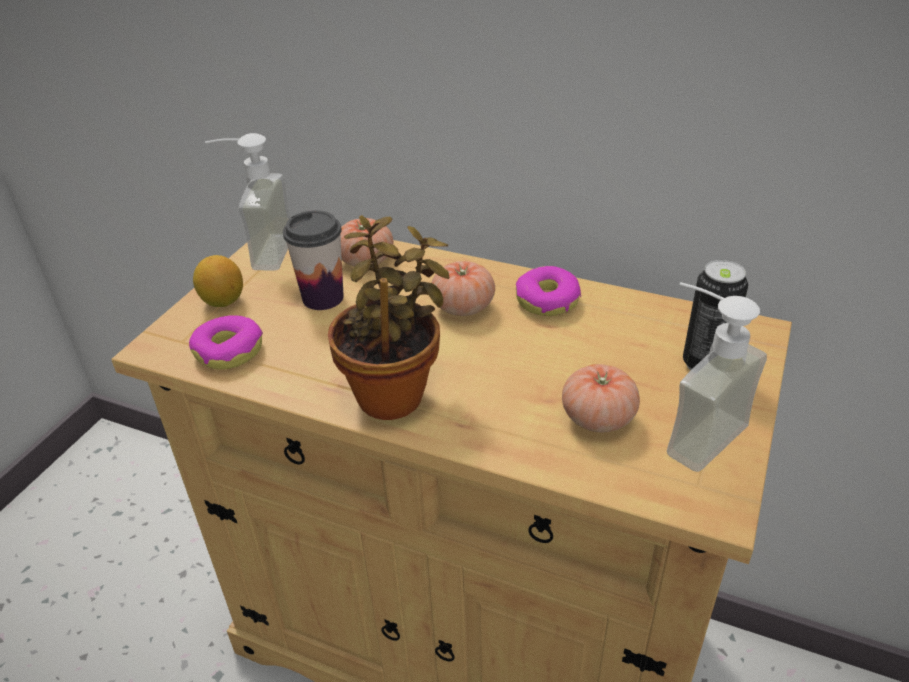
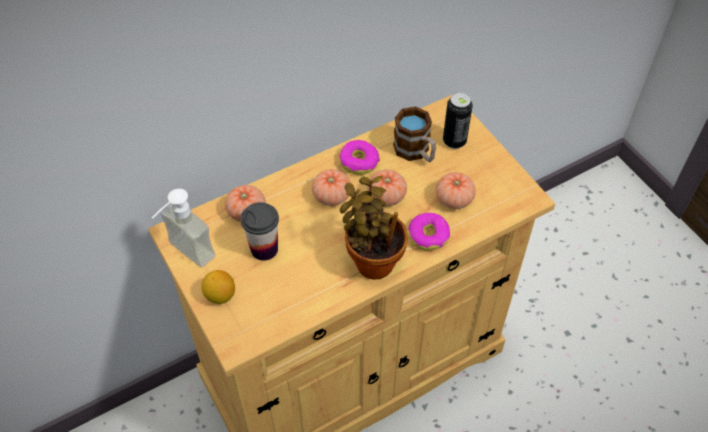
camera: 55 degrees left, 15 degrees up
(229, 351) = (273, 312): donut -> donut (428, 235)
(520, 351) = (386, 196): none -> tomato
(631, 339) = (416, 152): none -> mug
(690, 430) = (486, 175): soap dispenser -> none

